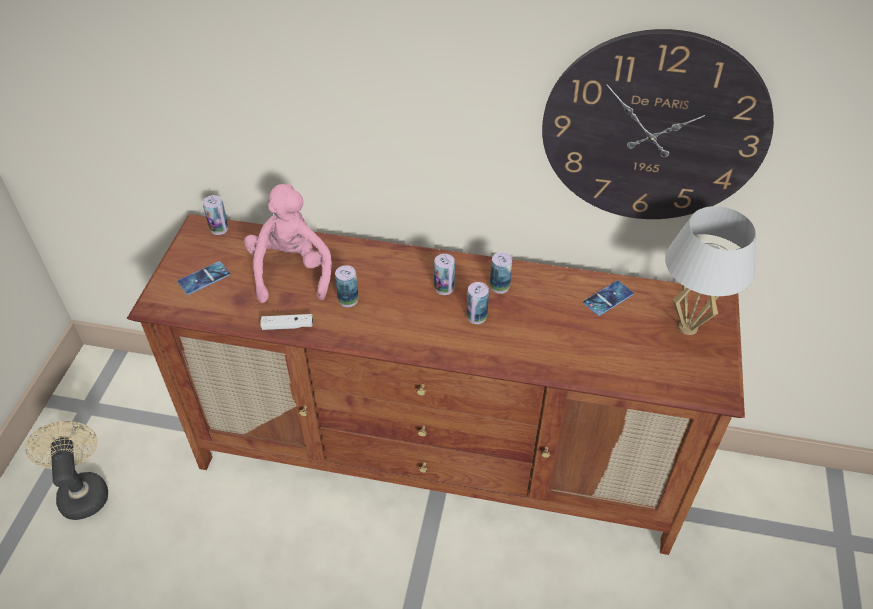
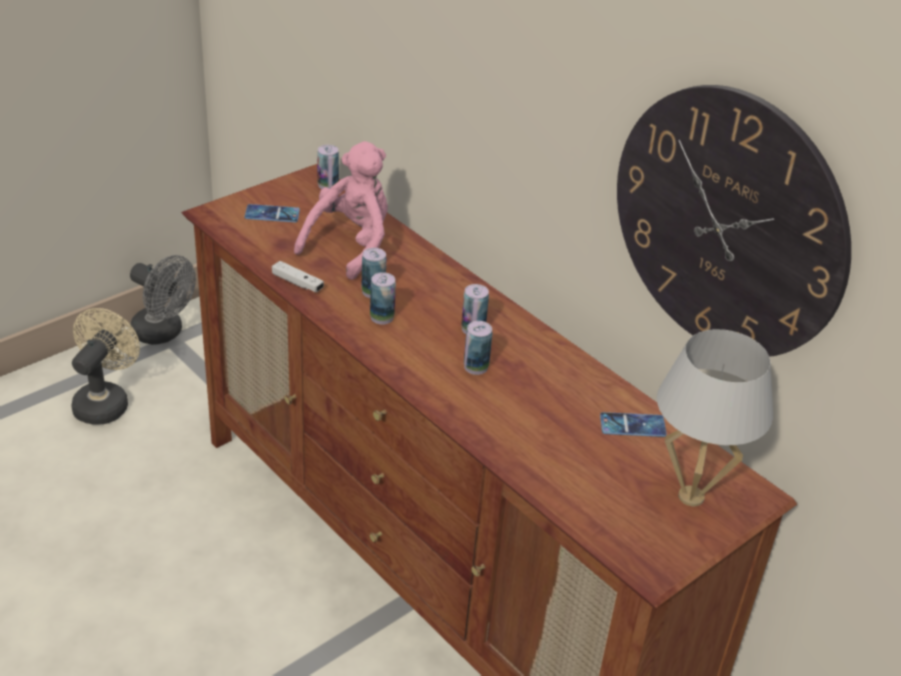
camera: 35 degrees right, 10 degrees down
(75, 406) = (163, 333): none -> grey fan
(499, 286) = (529, 356): can -> can (382, 317)

